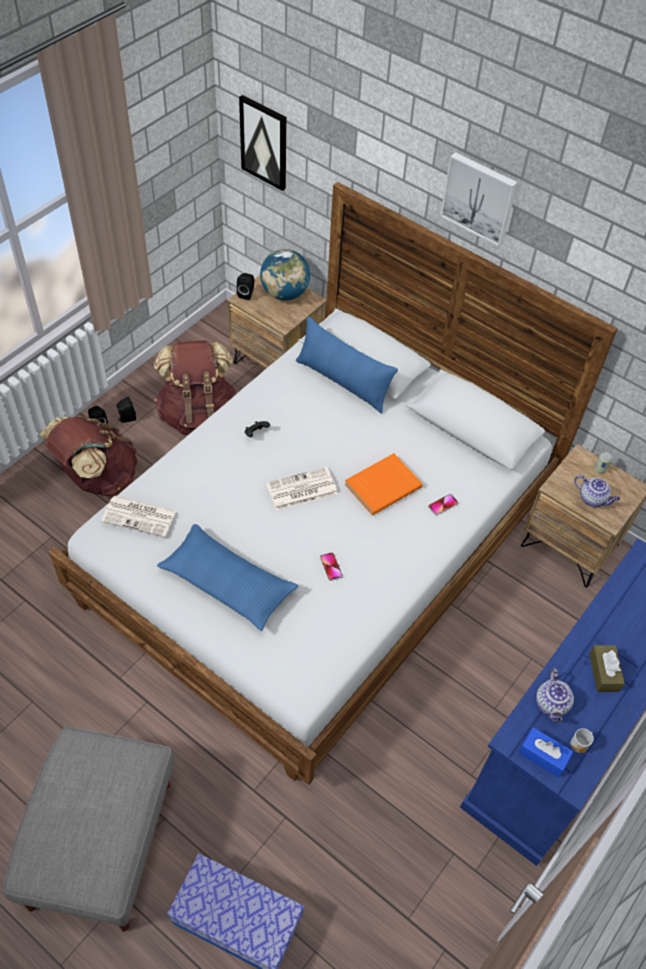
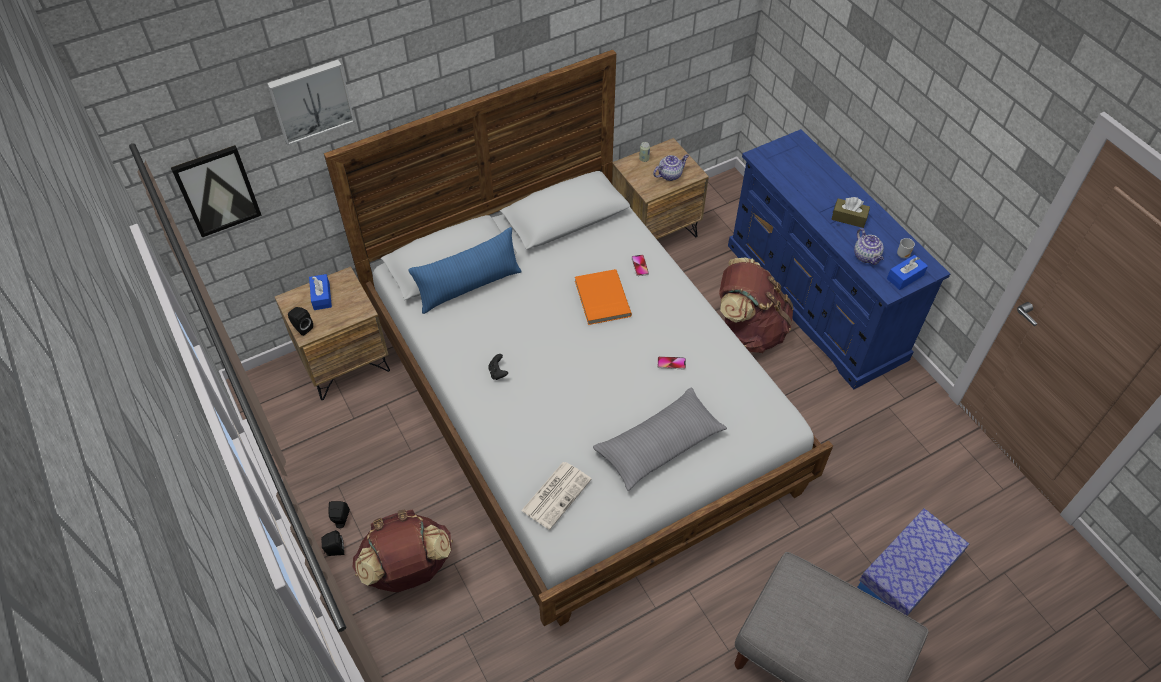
camera: 65 degrees left, 0 degrees up
(198, 415) = (373, 452): brown backpack -> brown backpack (748, 330)
(227, 583) = (659, 444): blue pillow -> grey pillow
(285, 293) = (321, 296): globe -> blue tissue box
(301, 490) = (581, 358): newspaper -> none
(479, 198) = (463, 50): picture -> picture (311, 100)
(552, 705) = (866, 256): teapot -> teapot turned 45 degrees clockwise

